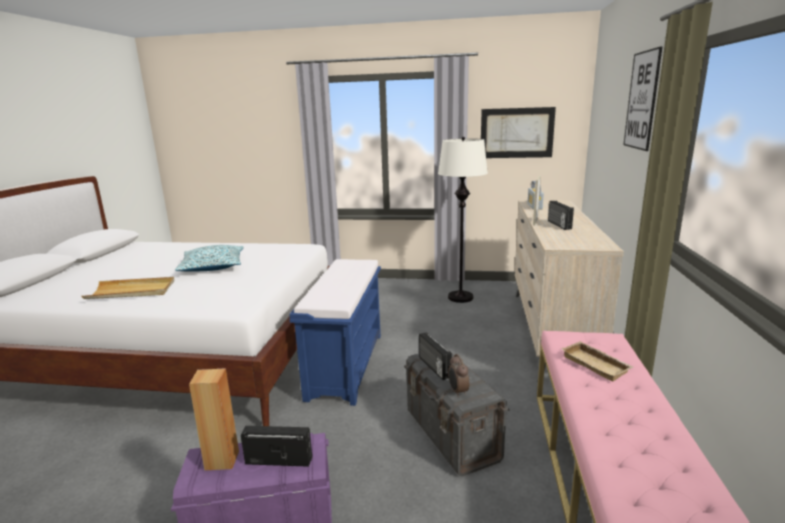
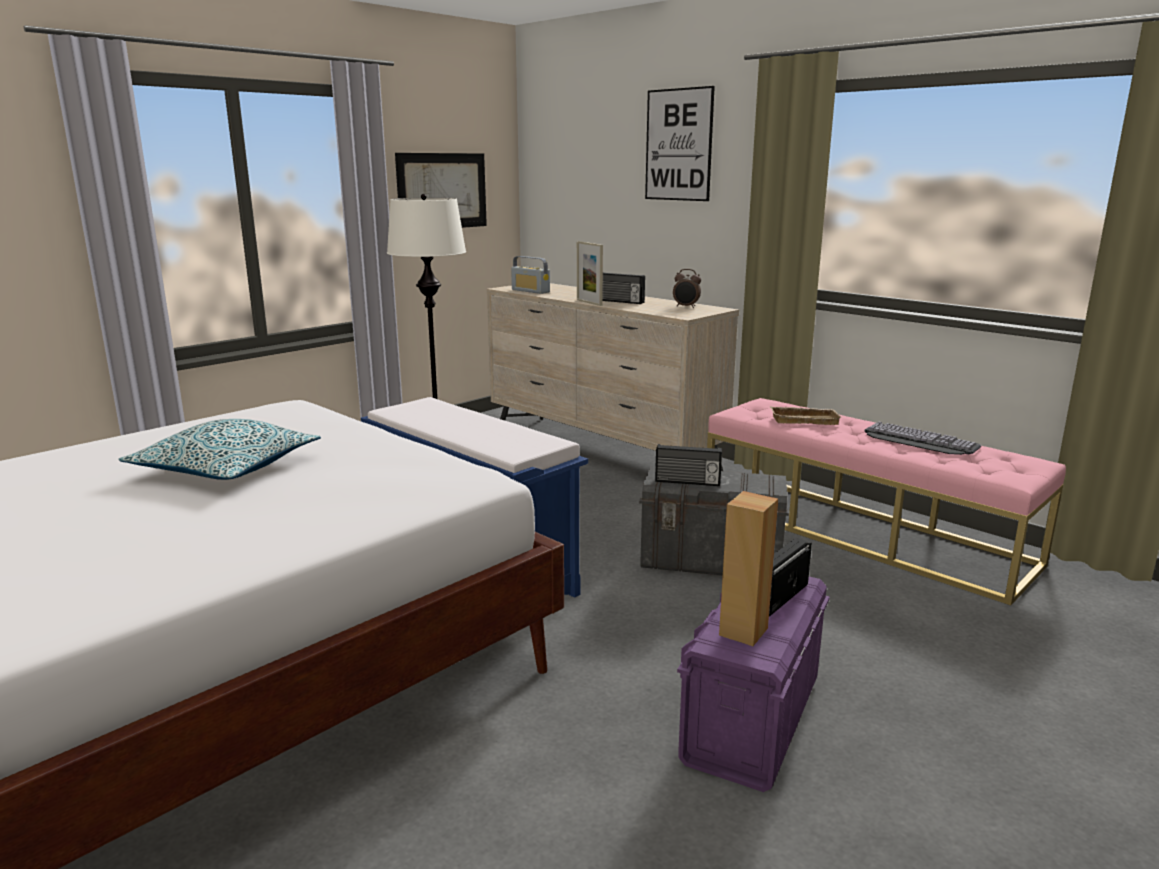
camera: 55 degrees left, 0 degrees up
(132, 291) = (215, 537): beige tray -> none
(457, 391) = (750, 487): alarm clock -> alarm clock (686, 307)
(646, 432) = (917, 441): none -> keyboard

